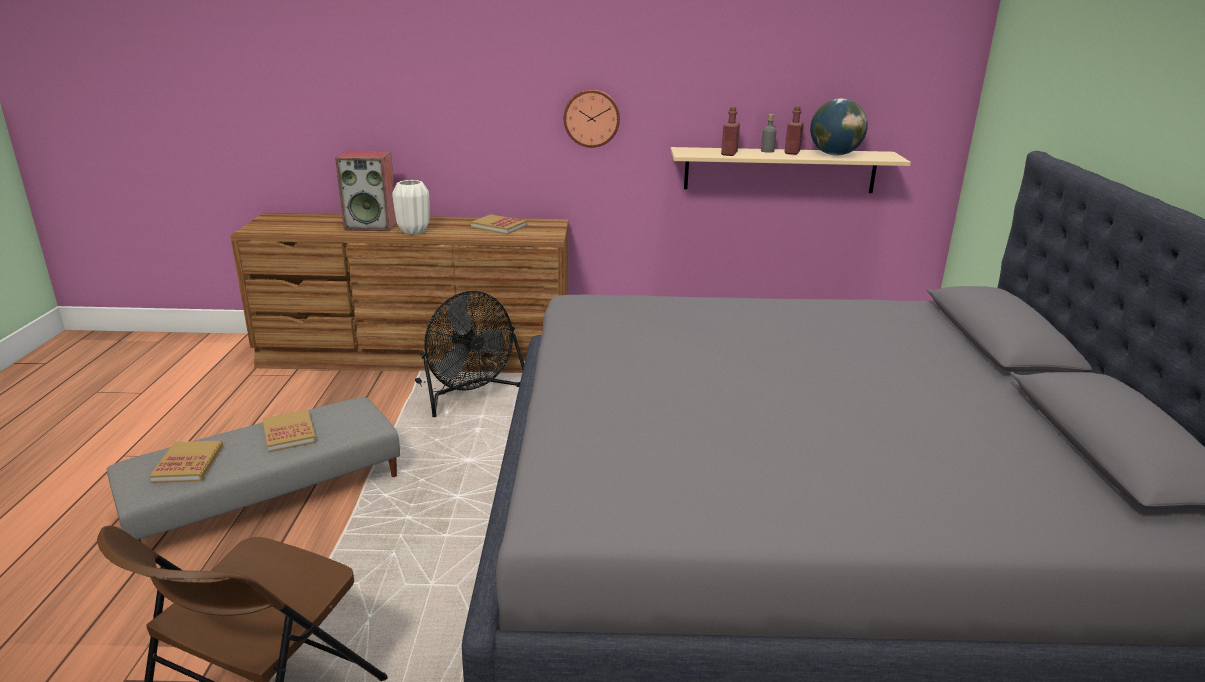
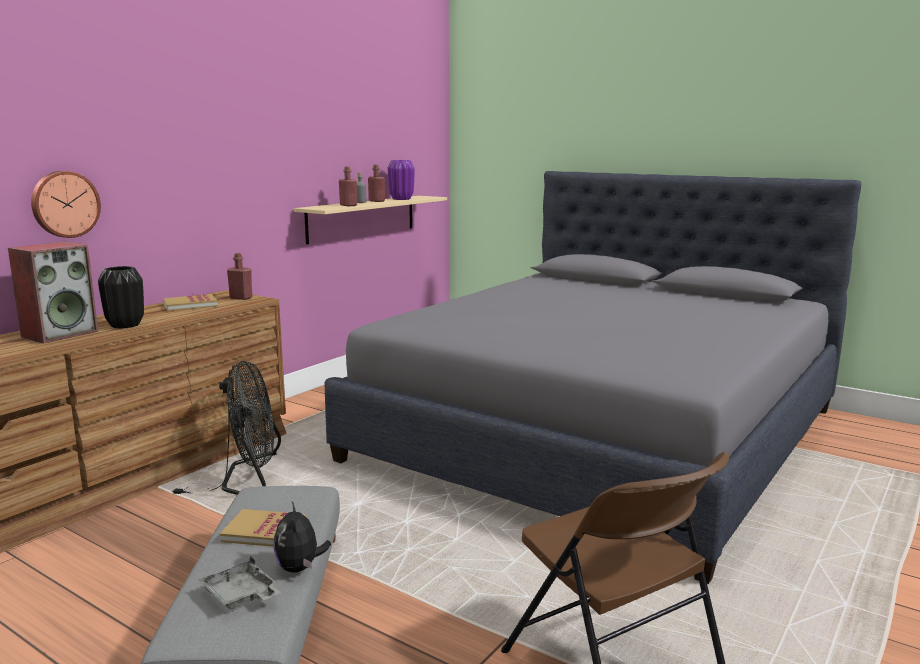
camera: 55 degrees left, 10 degrees down
(188, 464) = (241, 596): book -> grey tray
(240, 470) = (300, 568): none -> plush toy
(413, 231) = (124, 325): white vase -> black vase
(546, 231) = (241, 298): none -> red bottle
(591, 118) = (234, 187): wall clock -> wall clock (64, 204)
(834, 154) = (401, 199): globe -> purple vase

